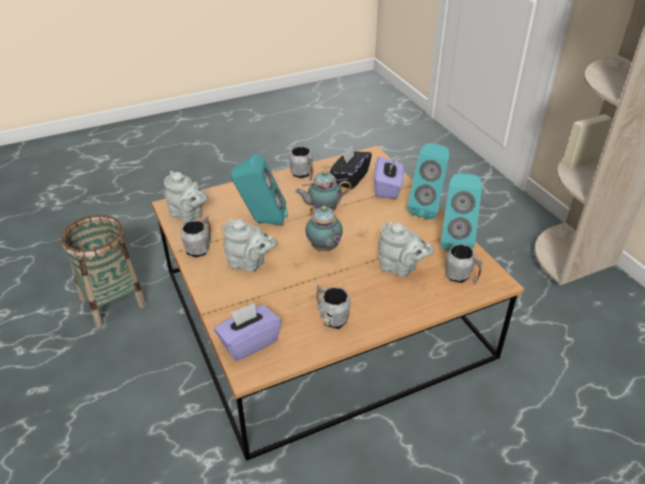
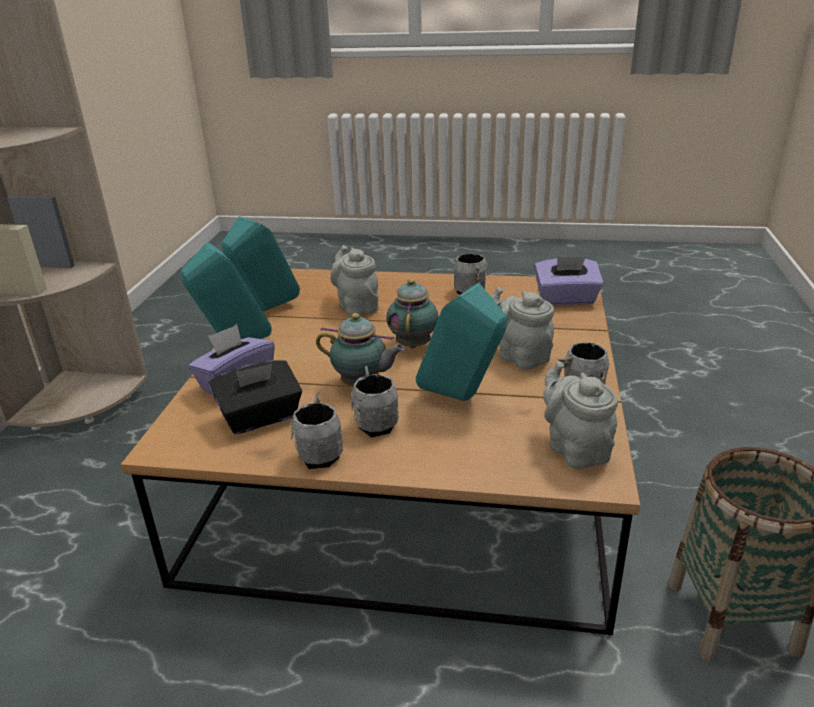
camera: 145 degrees left, 10 degrees down
(461, 277) = (313, 286): grey mug -> grey mug (375, 422)

